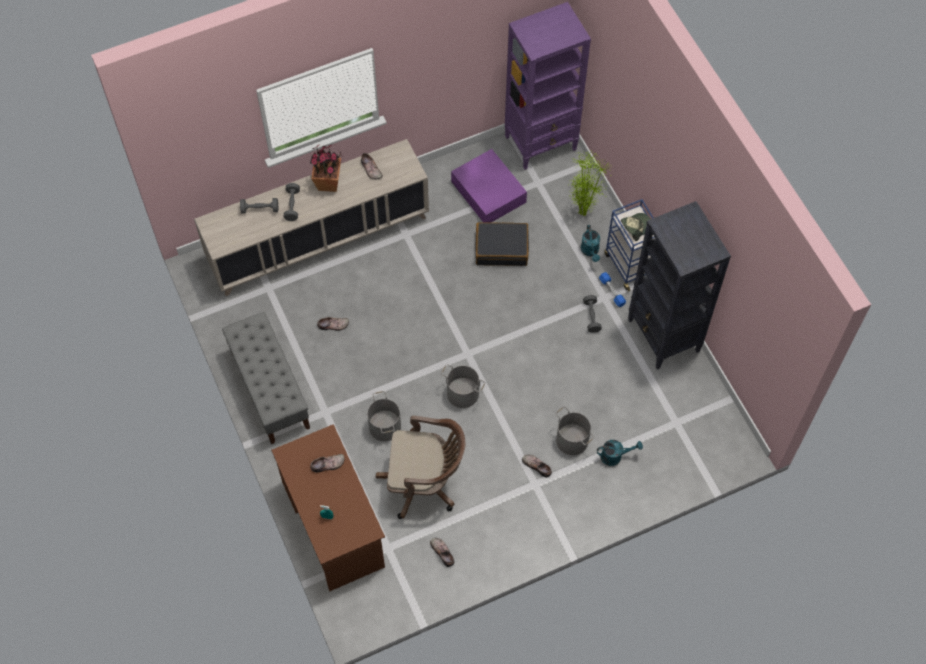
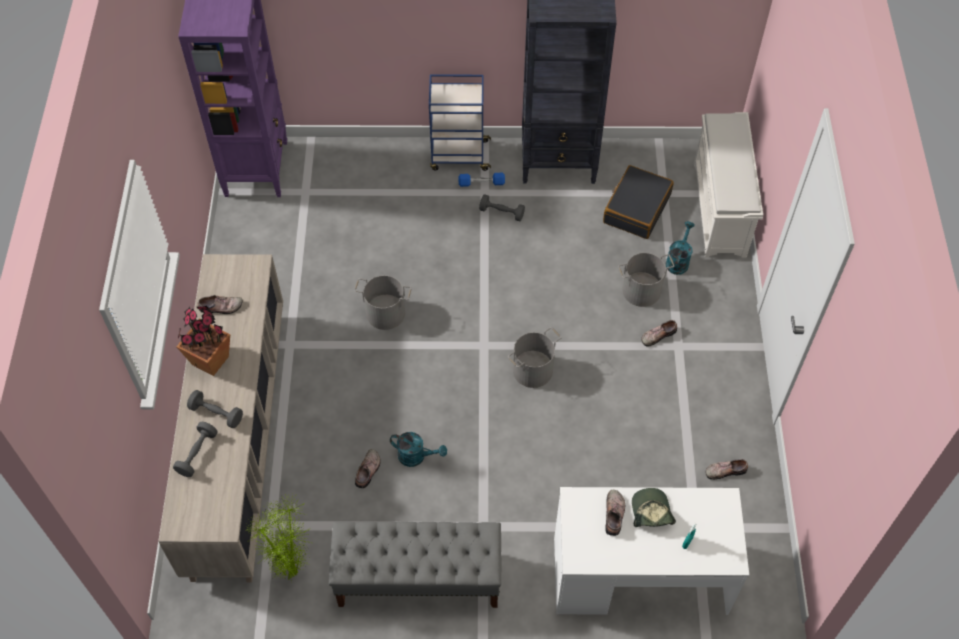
camera: 65 degrees left, 5 degrees down
(333, 523) = (639, 576): brown desk -> white desk
(384, 426) = (535, 468): grey bucket -> grey bucket (385, 313)
(424, 482) = (628, 454): brown office chair -> none
(488, 191) = (285, 241): purple storage box -> none
(501, 248) = (368, 258): black suitcase -> black suitcase (636, 208)
(583, 214) = (371, 169): potted plant -> potted plant (293, 574)
(590, 251) = (421, 181): turquoise watering can -> turquoise watering can (416, 456)
(636, 227) = (455, 98): cap -> cap (651, 512)
(683, 470) = (720, 210): none -> white shoe rack

